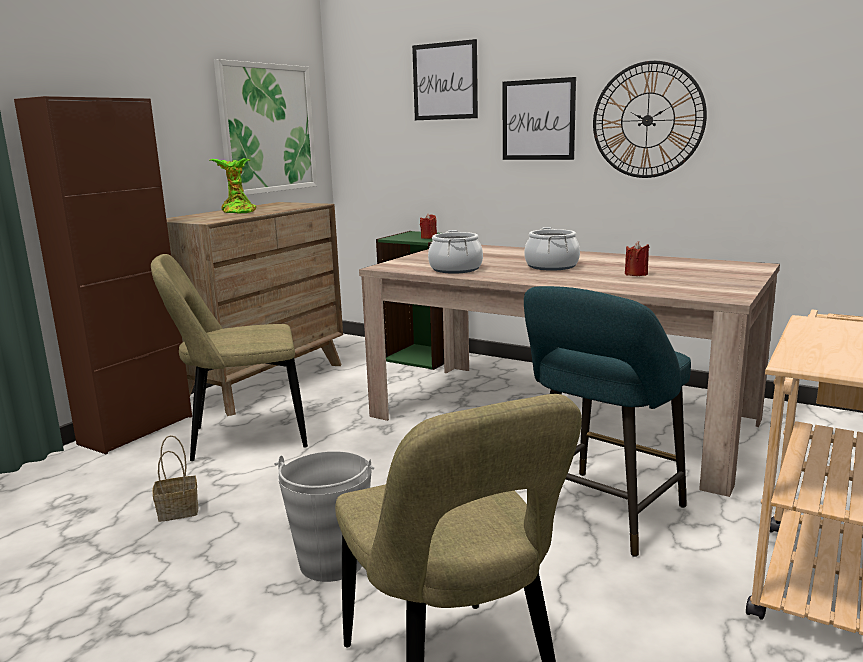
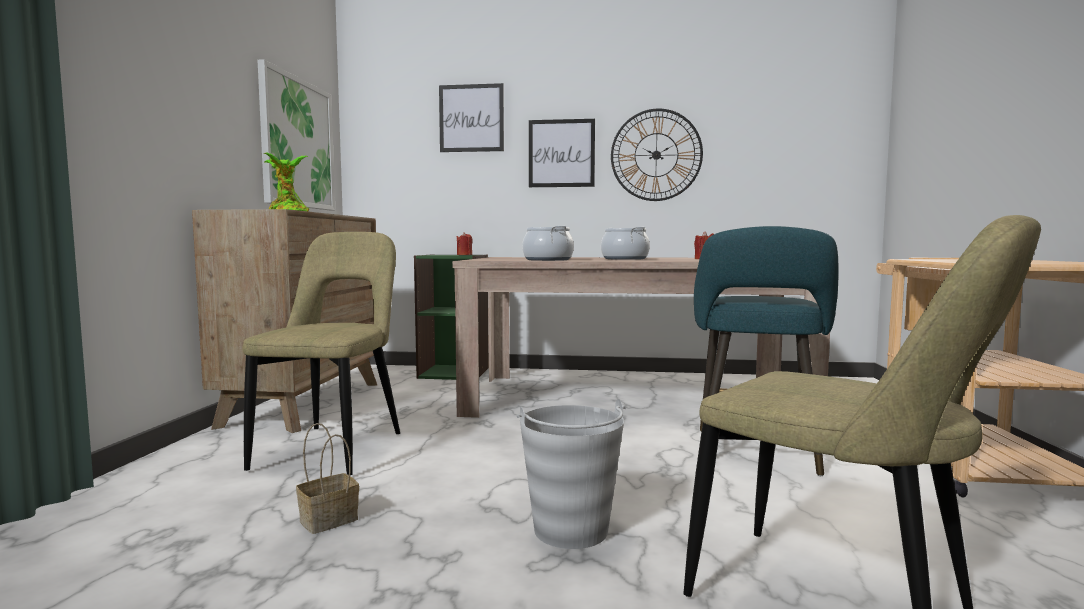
camera: 25 degrees left, 10 degrees down
(136, 430) = (181, 457): brown cabinet -> none
(242, 438) = (334, 448): beige chair -> beige chair turned 135 degrees clockwise

